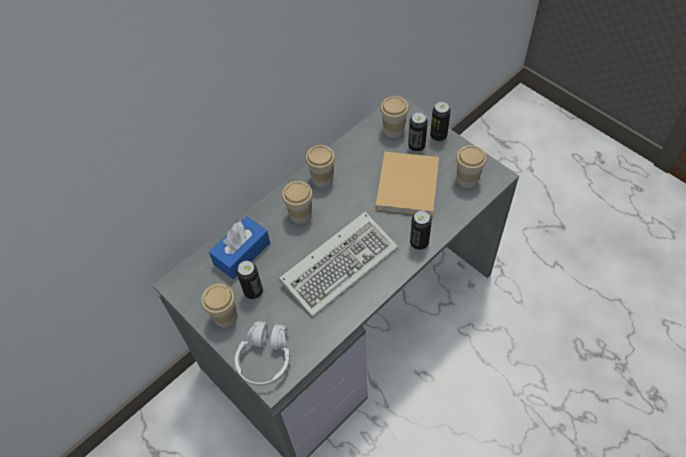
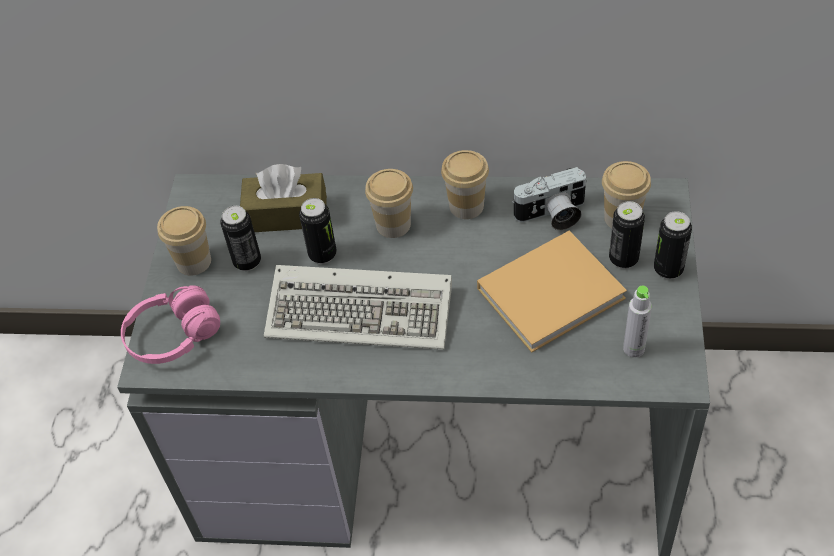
camera: 50 degrees right, 5 degrees down
(242, 253) = (286, 214): blue tissue box -> brown tissue box
(265, 358) = (173, 336): white headphones -> pink headphones
(364, 152) = (552, 215): none -> camera
(419, 243) = (475, 368): can -> can (322, 254)
(467, 179) = (633, 348): cup -> grey bottle

